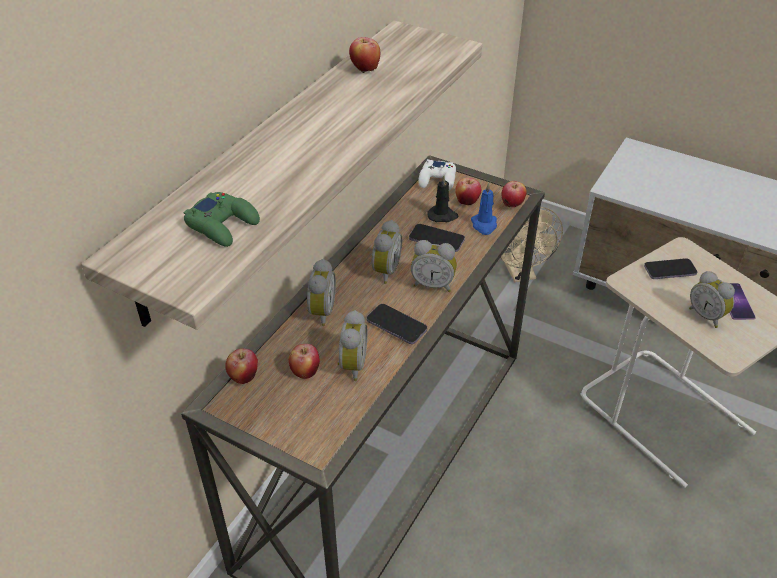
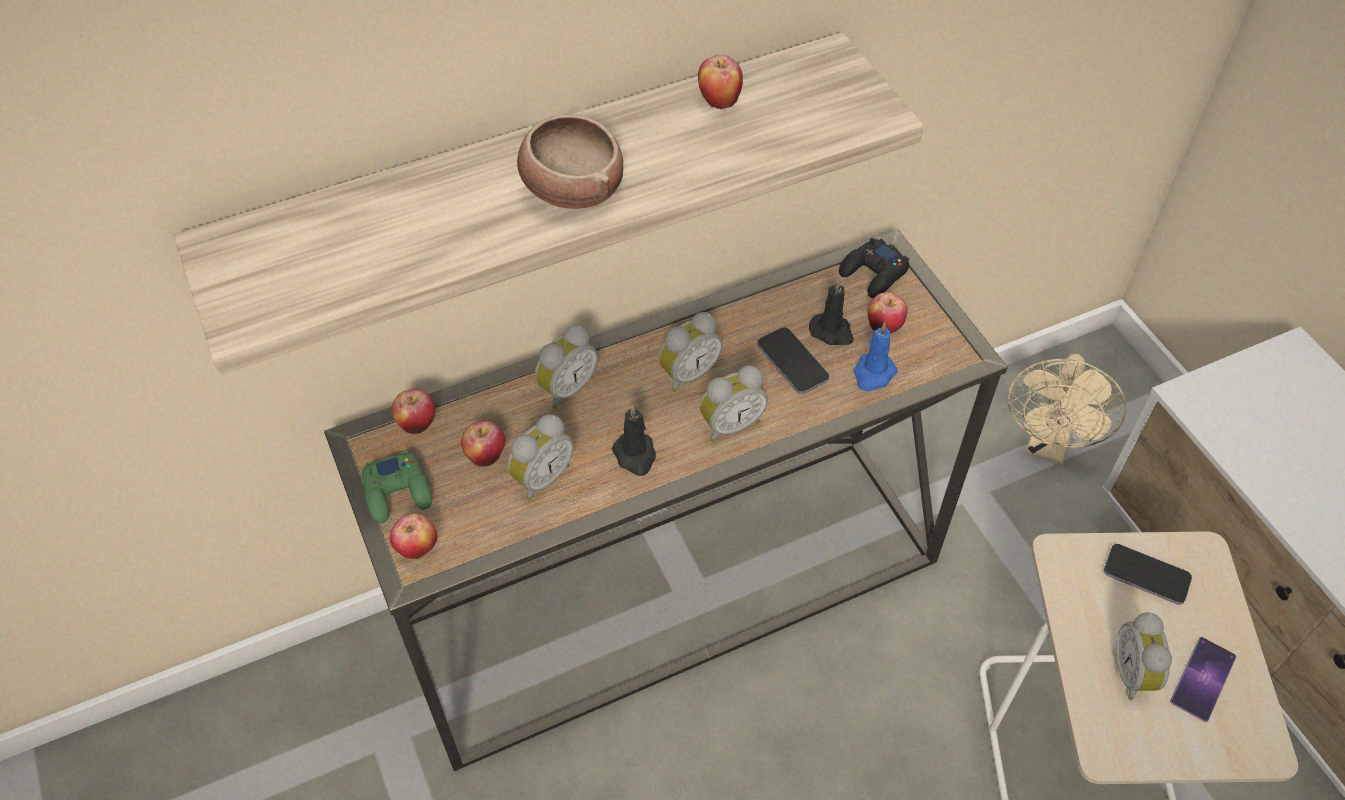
camera: 35 degrees right, 10 degrees up
(223, 225) = (343, 257): green game controller -> green game controller (398, 492)
(329, 136) = (572, 188): none -> bowl
(396, 325) = (635, 455): phone -> black candle
(433, 284) = (730, 424): alarm clock -> alarm clock turned 75 degrees counterclockwise
(437, 180) = (873, 274): white game controller -> black game controller
(512, 205) = (940, 364): apple -> apple (417, 549)

